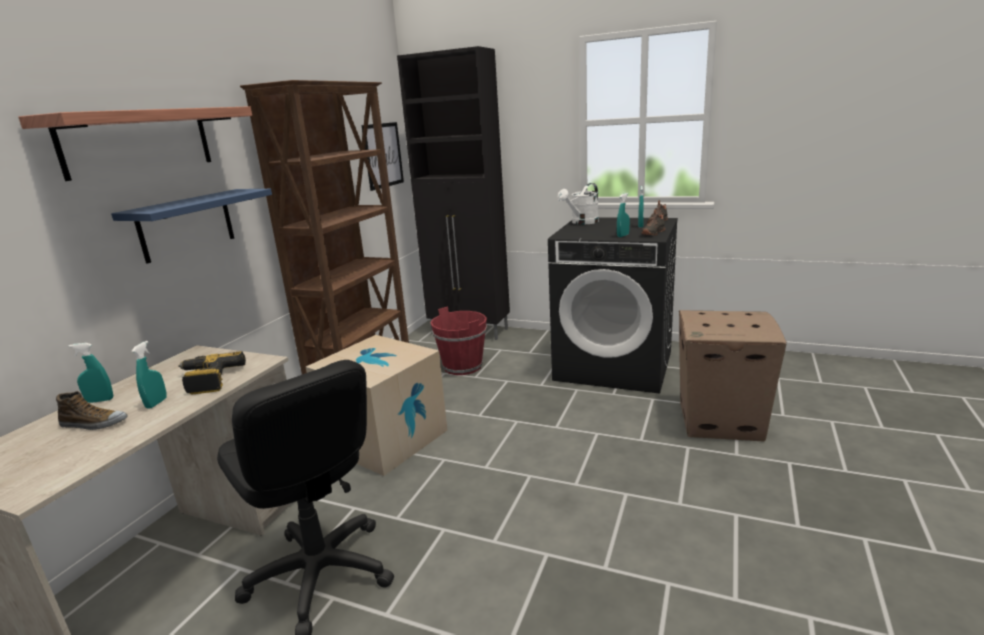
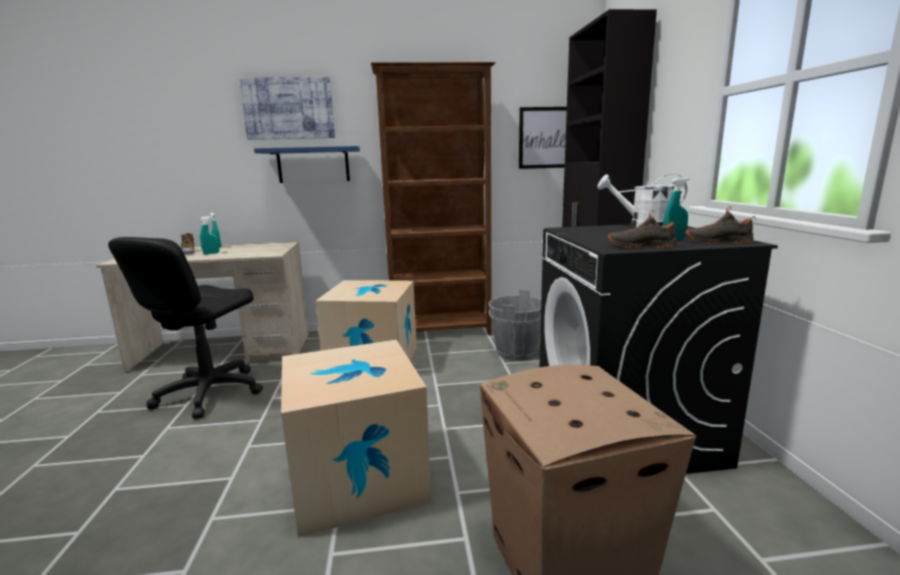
camera: 60 degrees right, 5 degrees down
(138, 141) = (288, 108): shelf -> picture
(208, 380) = (242, 253): power drill -> none
(463, 366) = (516, 352): red bucket -> grey bucket
(596, 479) = (358, 478): none -> cardboard box
(623, 236) = (600, 240): turquoise spray bottle -> none

